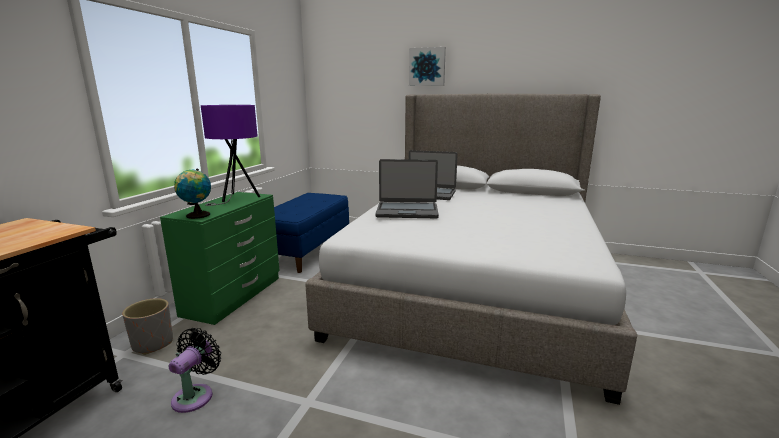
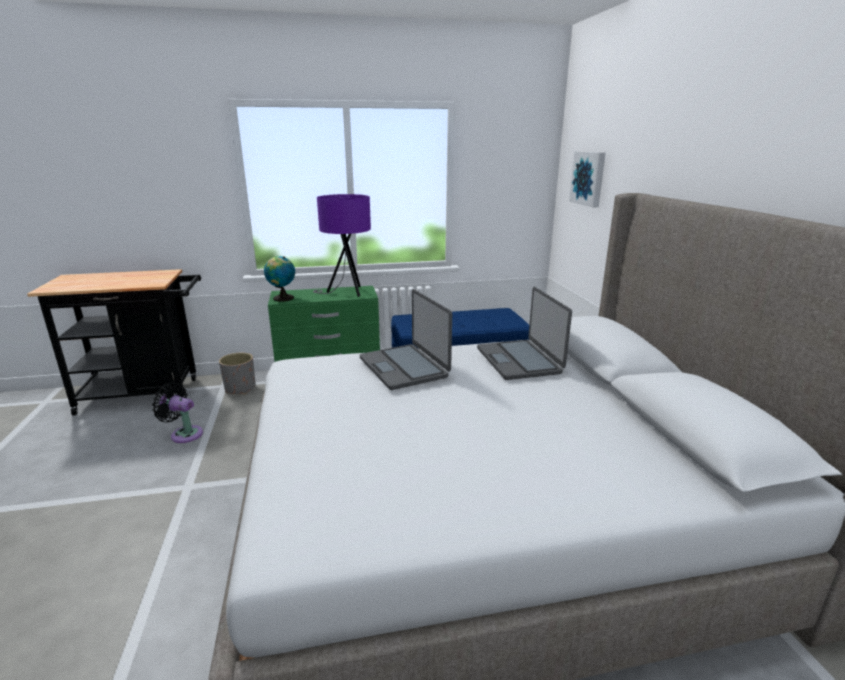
camera: 60 degrees right, 5 degrees up
(196, 395) = (184, 434): black fan -> black fan turned 150 degrees counterclockwise
(427, 67) = (675, 144): picture -> picture (589, 178)

